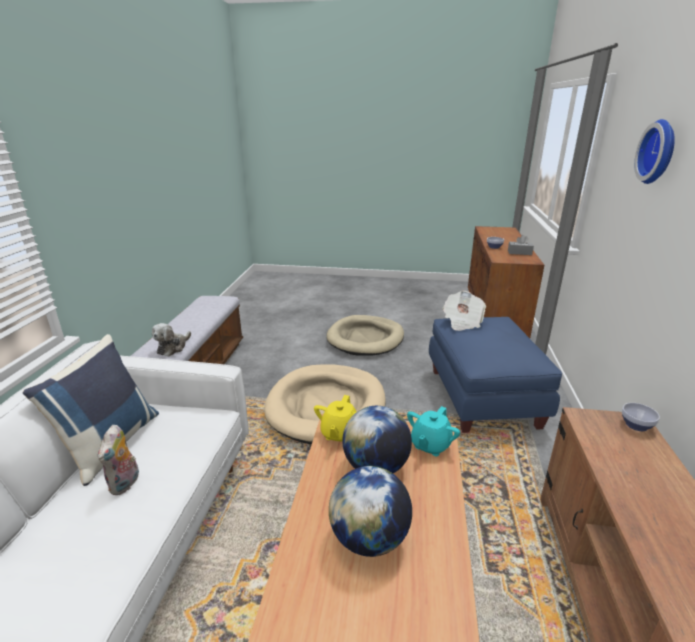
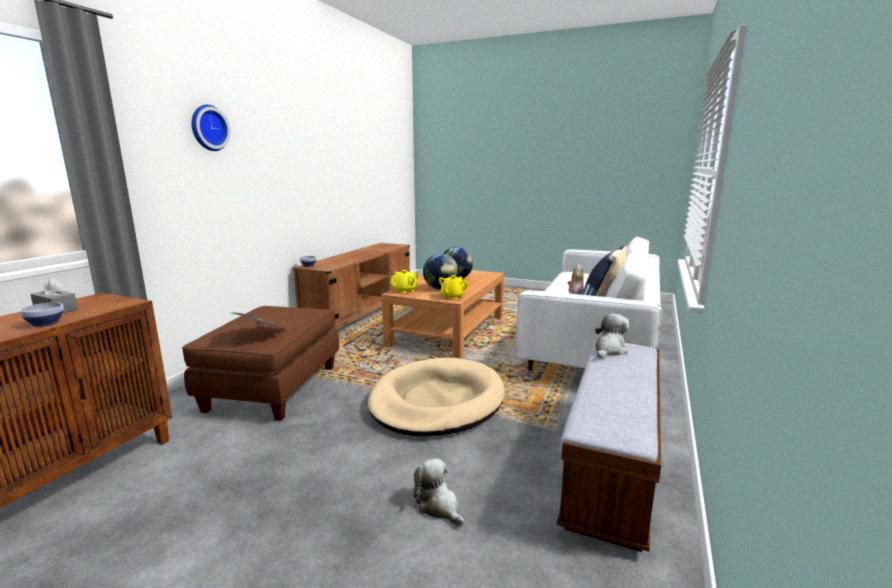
camera: 165 degrees left, 10 degrees down
(300, 344) = (438, 506): none -> plush toy
(365, 338) = (308, 499): beige dog bed -> none
(430, 445) = (405, 290): turquoise teapot -> yellow teapot
(483, 398) = (273, 388): blue ottoman -> brown ottoman

